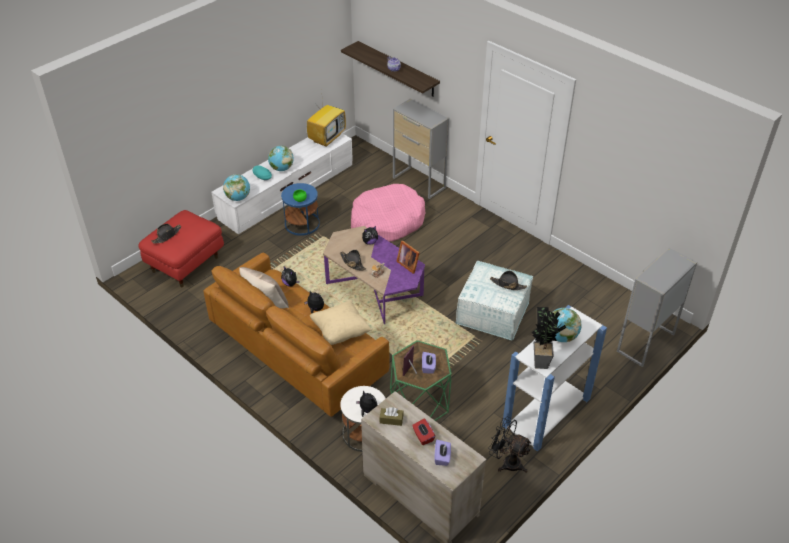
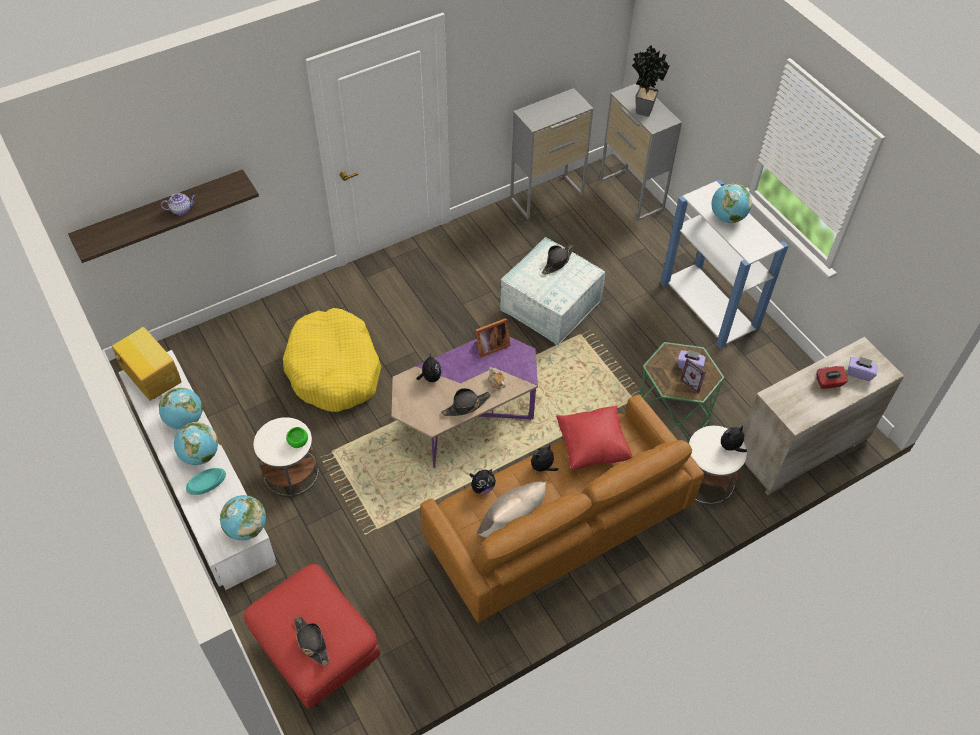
camera: 75 degrees left, 10 degrees up
(302, 224) = (291, 473): blue side table -> white side table
(303, 157) = (185, 420): none -> globe
(340, 332) = (592, 447): beige pillow -> red pillow
(387, 222) = (334, 370): pink dog bed -> yellow dog bed
(391, 420) = (800, 406): brown tissue box -> none
(419, 183) = (268, 314): grey cabinet -> grey cabinet (548, 197)
(507, 462) = (769, 358): black fan -> none
(542, 361) = (760, 243): potted plant -> potted plant (641, 109)

